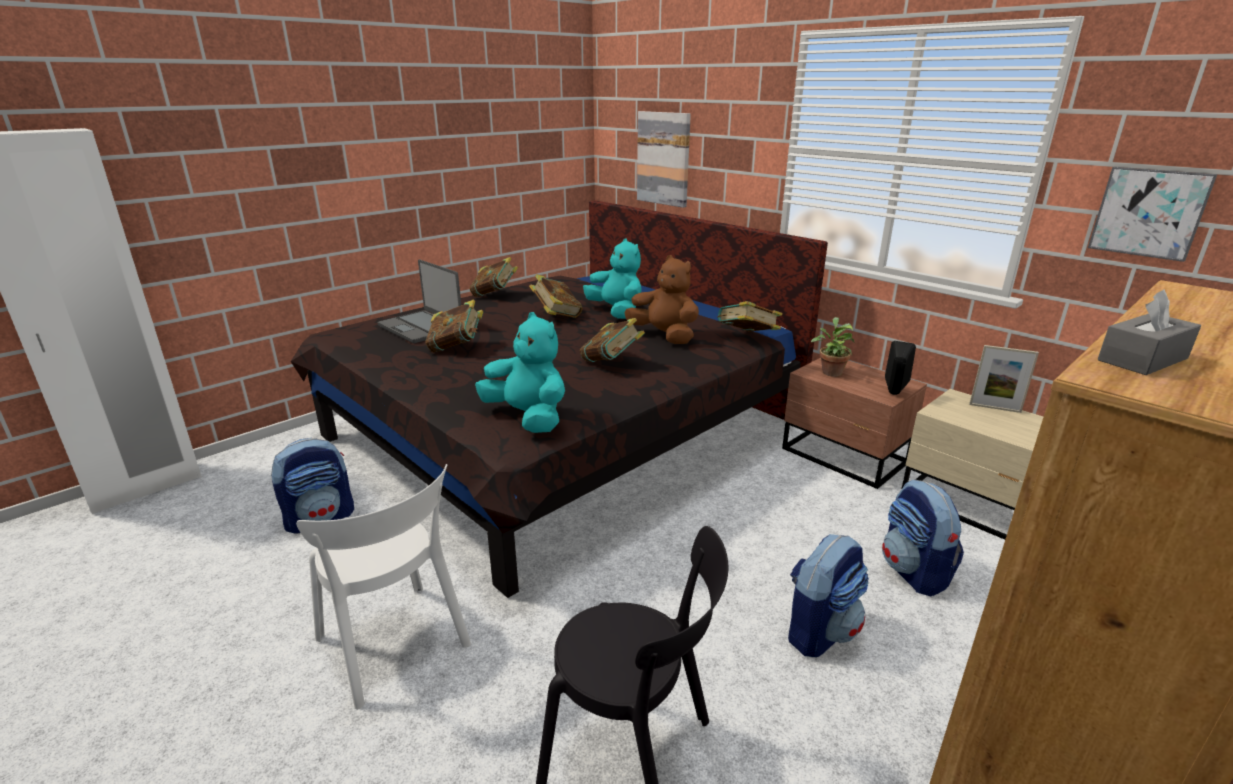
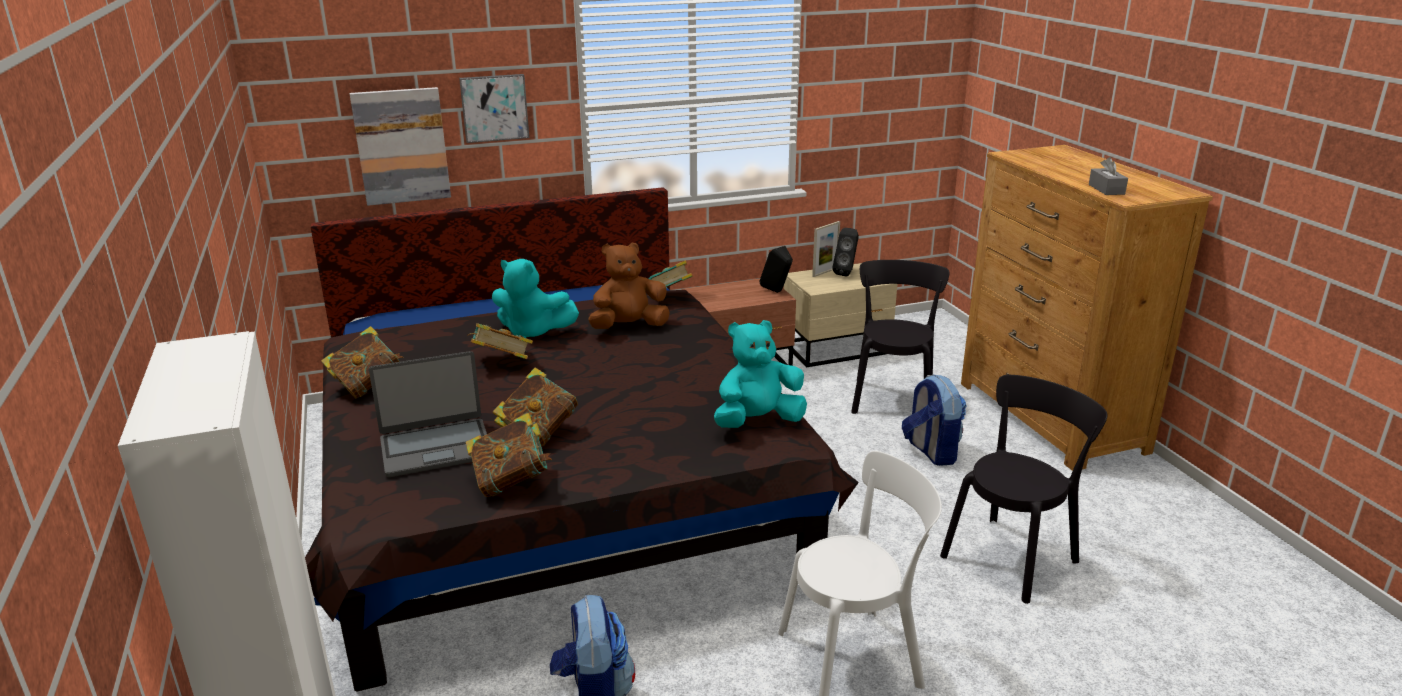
camera: 65 degrees left, 0 degrees up
(611, 363) = (671, 362): book -> book (511, 482)
(616, 312) = (532, 332): turquoise plush toy -> turquoise plush toy turned 150 degrees counterclockwise
(830, 371) = (717, 298): potted plant -> none
(914, 572) = (892, 397): backpack -> black chair
(1017, 420) = (846, 273): none -> black speaker
(1149, 212) = (861, 110): picture -> picture (494, 107)

